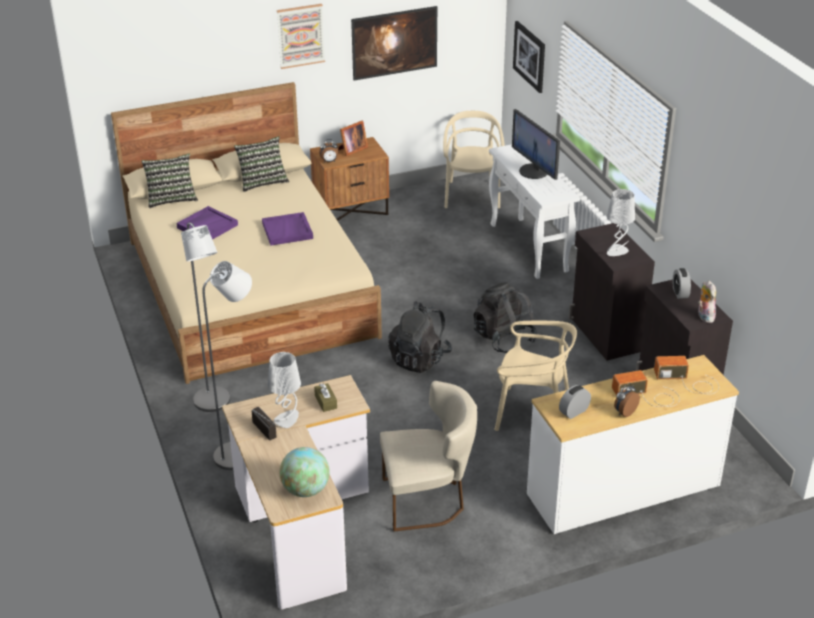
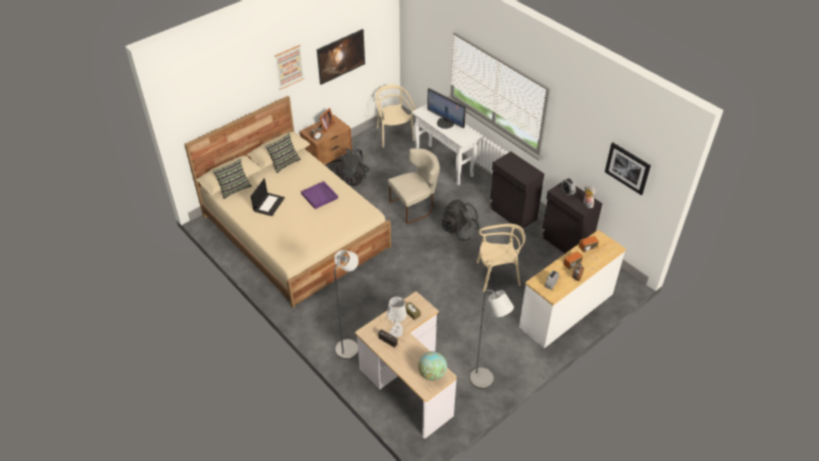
camera: 20 degrees left, 10 degrees up
(207, 226) = (269, 204): purple tray -> laptop
(214, 404) = (317, 317): grey floor lamp -> grey floor lamp (485, 381)
(420, 359) = (419, 256): black backpack -> black backpack (353, 177)
(428, 500) = (469, 346): beige chair -> beige chair (415, 206)
(530, 56) = (423, 50): picture -> picture (627, 168)
(617, 251) = (521, 171): grey table lamp -> none

